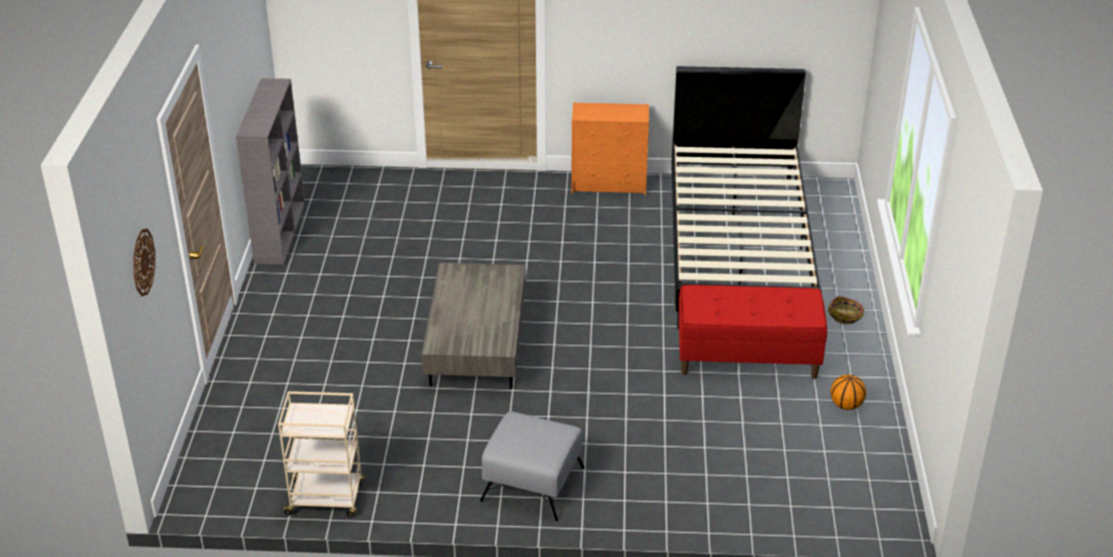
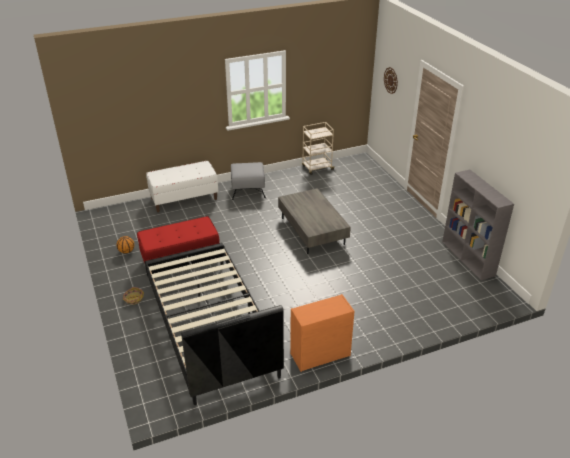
camera: 155 degrees right, 0 degrees up
(690, 503) = (184, 199): none -> white bench

